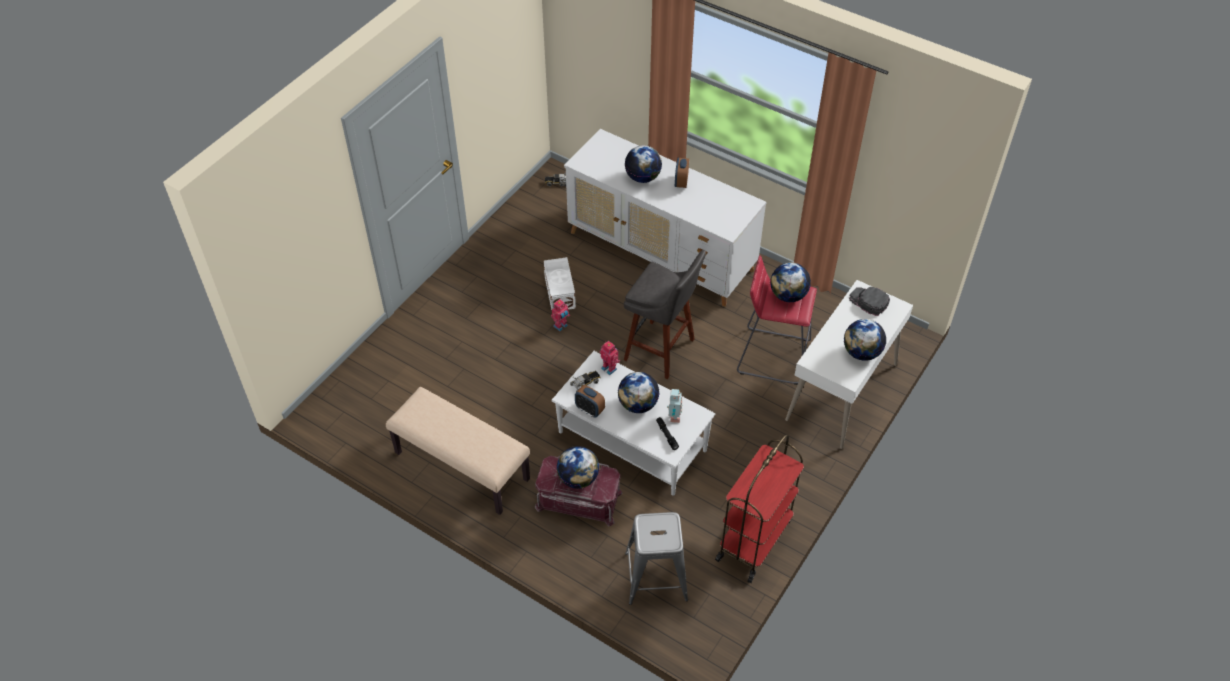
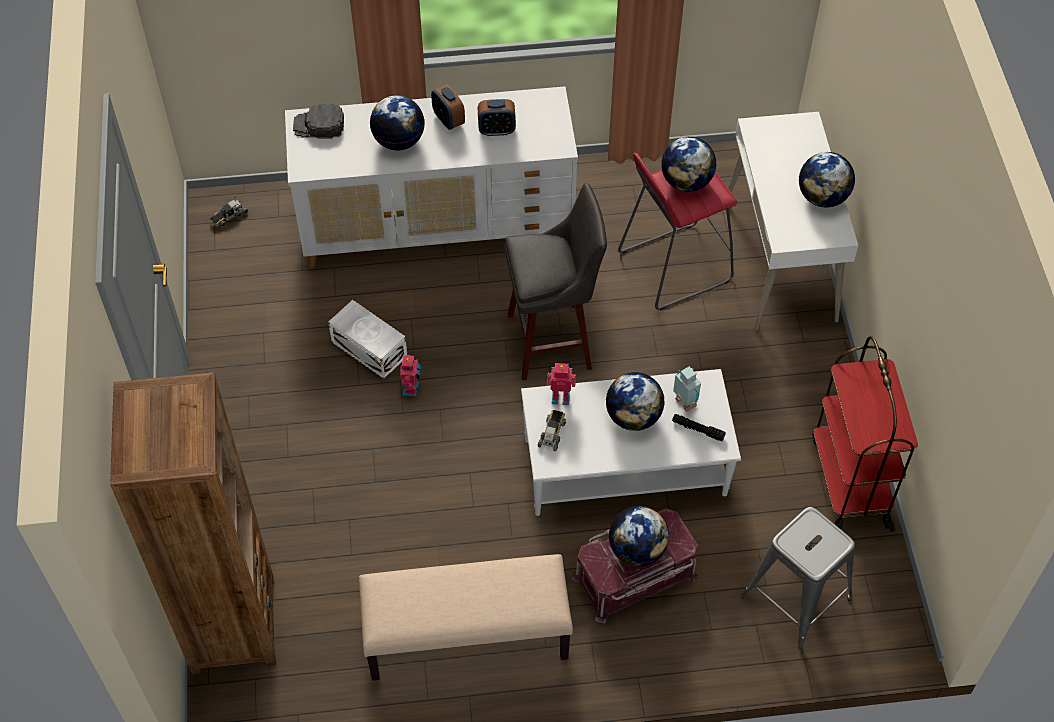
camera: 40 degrees left, 5 degrees up
(360, 379) = (232, 624): none -> brown bookcase
(589, 410) = (588, 460): alarm clock -> alarm clock (496, 130)
(868, 301) = (773, 136): black cap -> black cap (319, 125)

